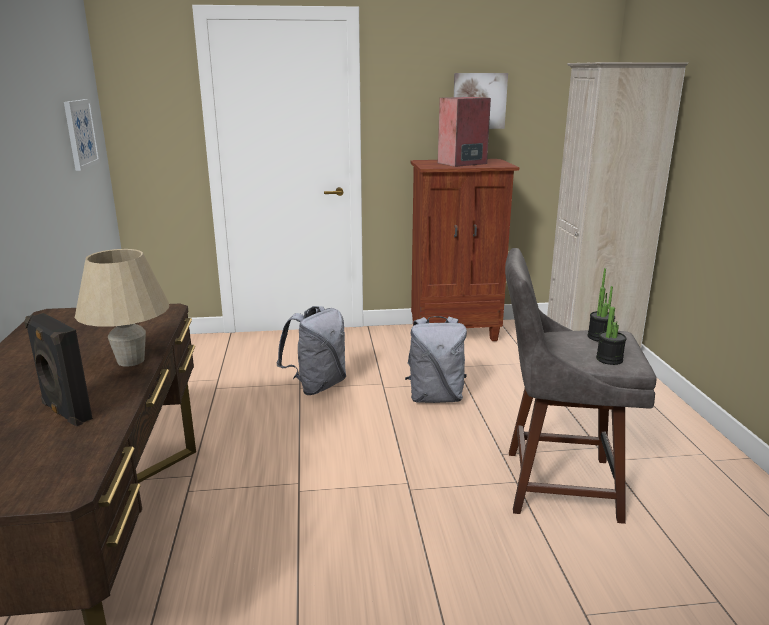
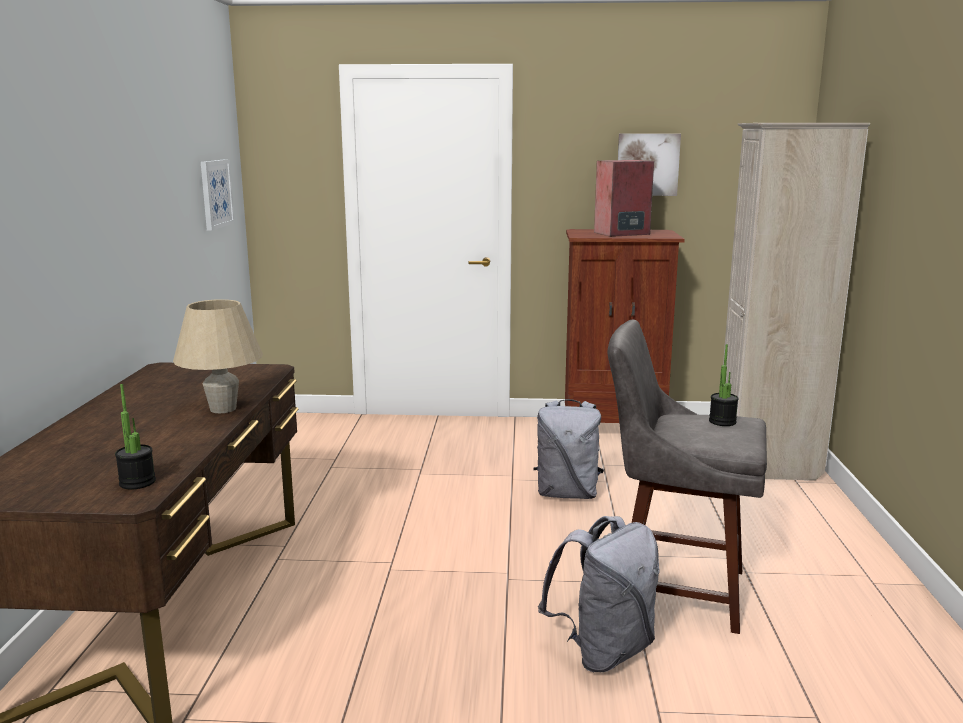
camera: 10 degrees right, 5 degrees down
(65, 412) = (151, 445): black speaker -> none
(317, 386) = (439, 472): grey backpack -> grey backpack (603, 651)
(609, 359) = (719, 442): potted plant -> potted plant (137, 482)

